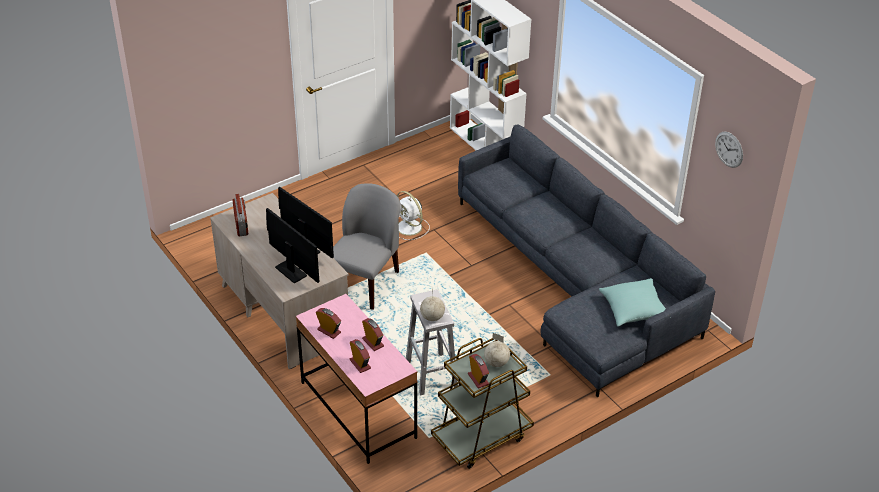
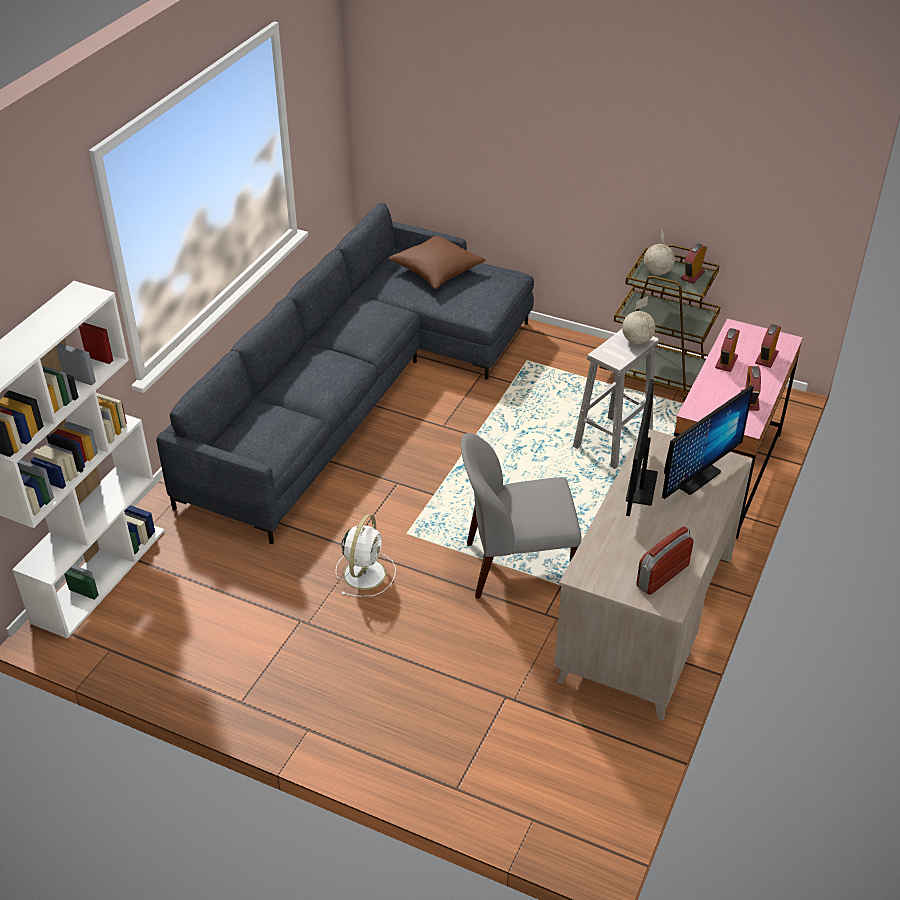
camera: 120 degrees left, 0 degrees up
(291, 271) = (695, 477): monitor -> monitor turned 150 degrees counterclockwise
(633, 310) = (437, 270): turquoise pillow -> brown pillow
(729, 149) = (316, 70): wall clock -> none

